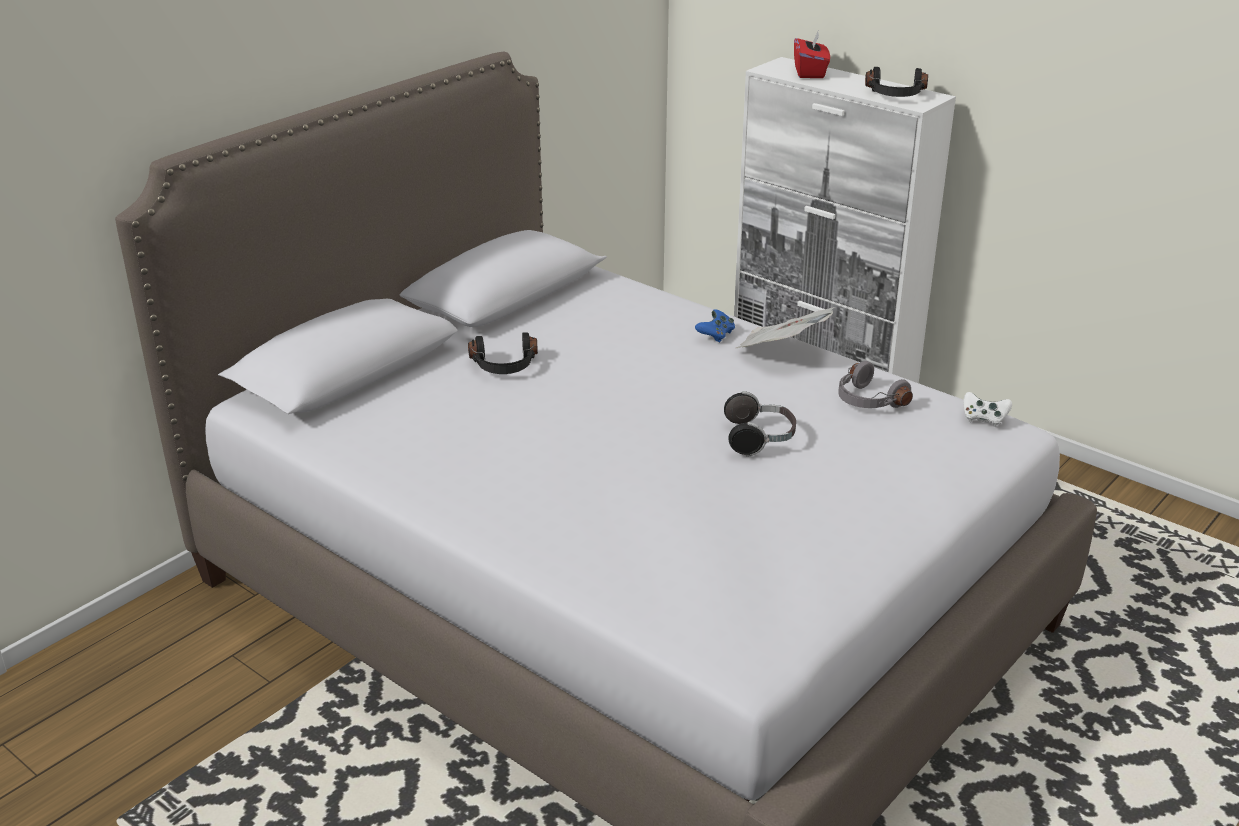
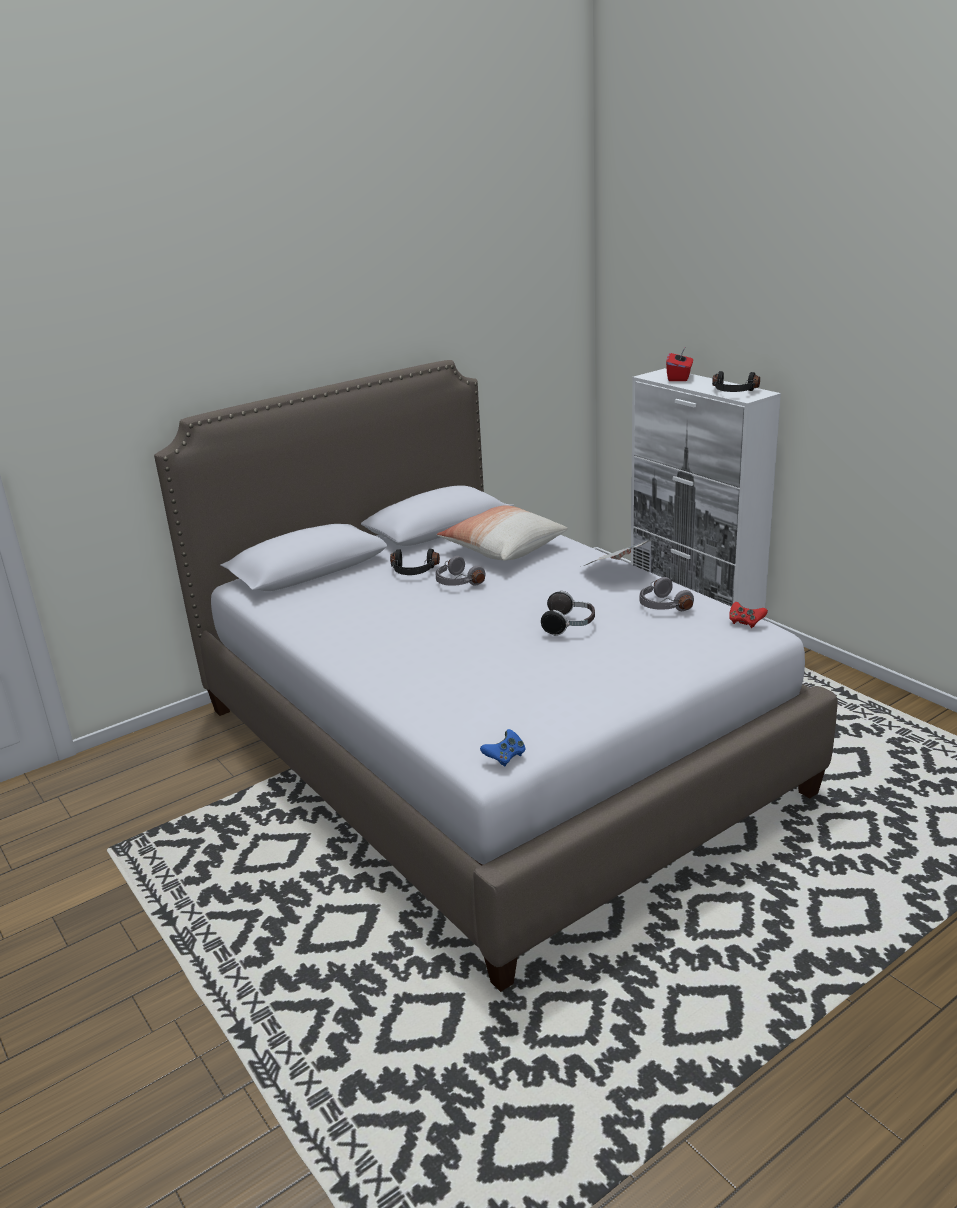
camera: 15 degrees right, 5 degrees down
(574, 380) = (457, 582): none -> grey headphones
(613, 324) = (502, 549): none -> pillow
(716, 335) = (572, 559): blue game controller -> blue game controller (505, 757)
(983, 419) = (745, 622): white game controller -> red game controller

